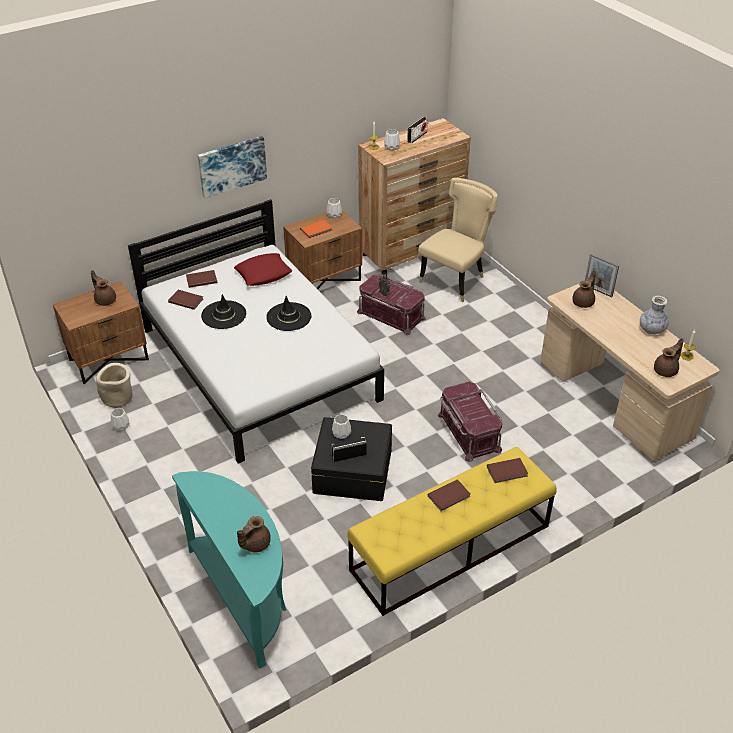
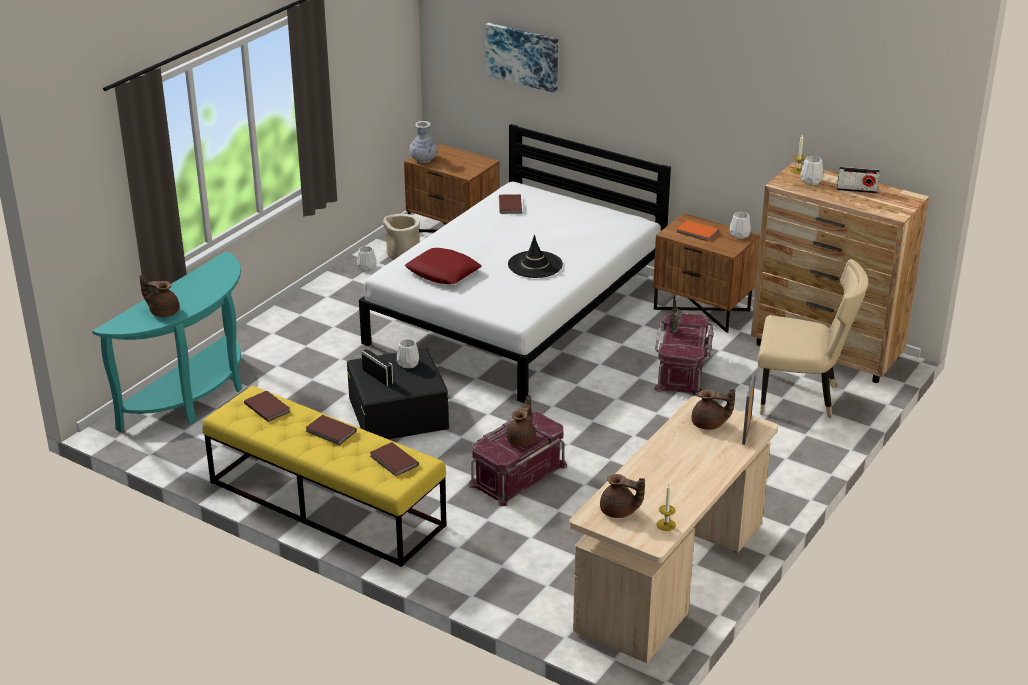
camera: 65 degrees right, 10 degrees down
(105, 300) = (462, 162): brown teapot -> brown teapot (522, 439)
(201, 279) = (551, 202): brown book -> brown book (267, 407)
(224, 315) = (505, 230): black hat -> none
(232, 166) = (636, 100): picture -> picture (523, 56)
(263, 274) = (595, 231): red pillow -> red pillow (443, 272)
(651, 329) = (699, 487): vase -> vase (423, 159)

